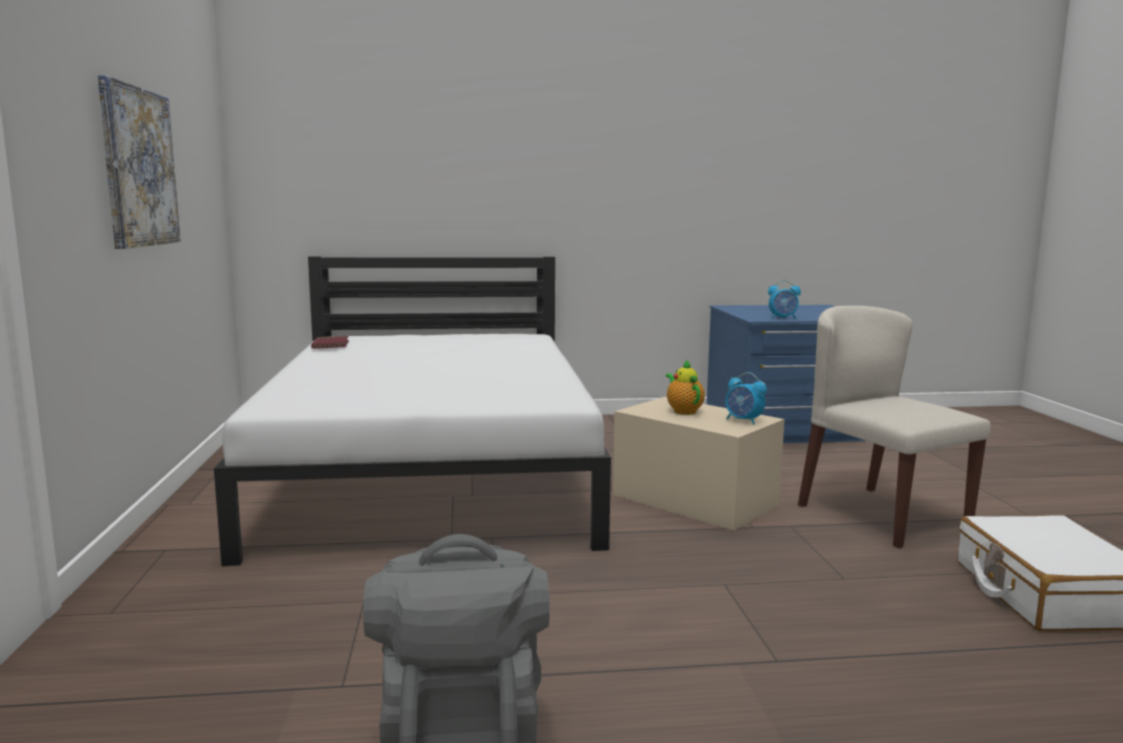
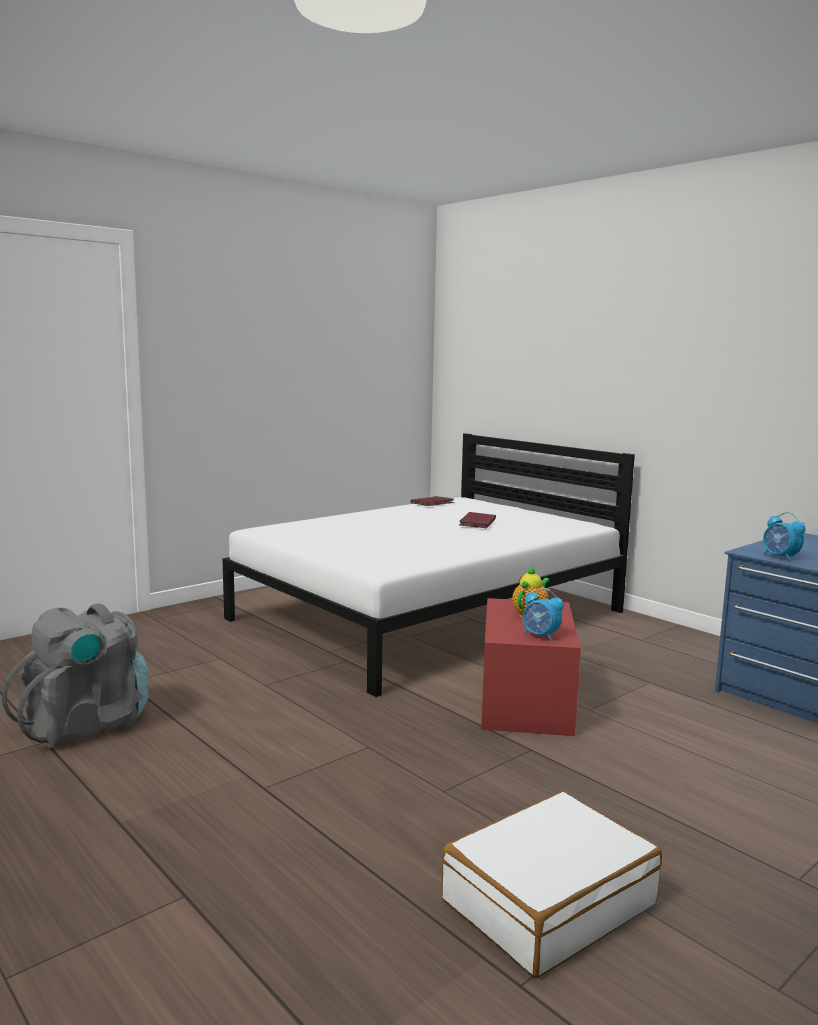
camera: 55 degrees right, 0 degrees up
(138, 167) = (288, 371): picture -> none
(456, 350) = (477, 523): none -> red book
(694, 499) = (525, 701): beige storage box -> red storage box
(743, 421) = (540, 636): alarm clock -> alarm clock turned 60 degrees counterclockwise
(881, 515) = (632, 787): beige chair -> none

